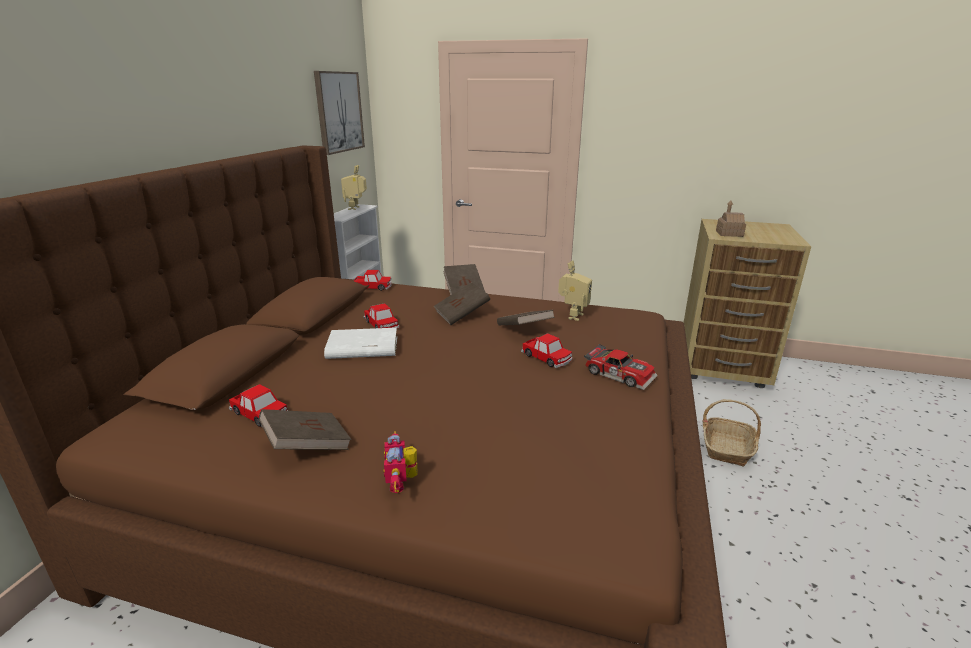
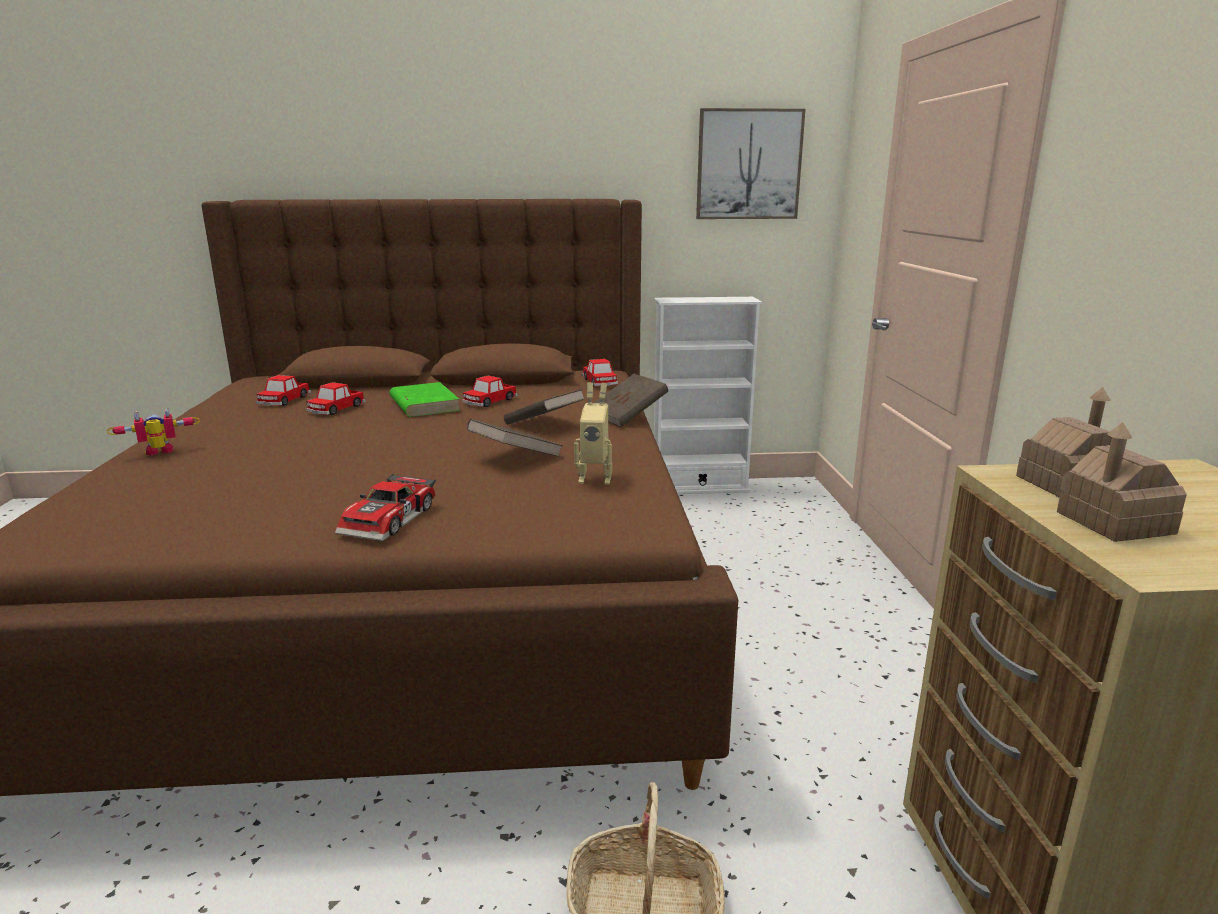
camera: 70 degrees right, 5 degrees down
(307, 445) = (229, 420): brown book -> none
(356, 208) = (728, 298): toy robot -> none
(362, 348) = (424, 404): white book -> green book
(546, 358) = (430, 476): toy car -> toy car (336, 409)
(762, 237) = (1114, 523): none -> toy house

